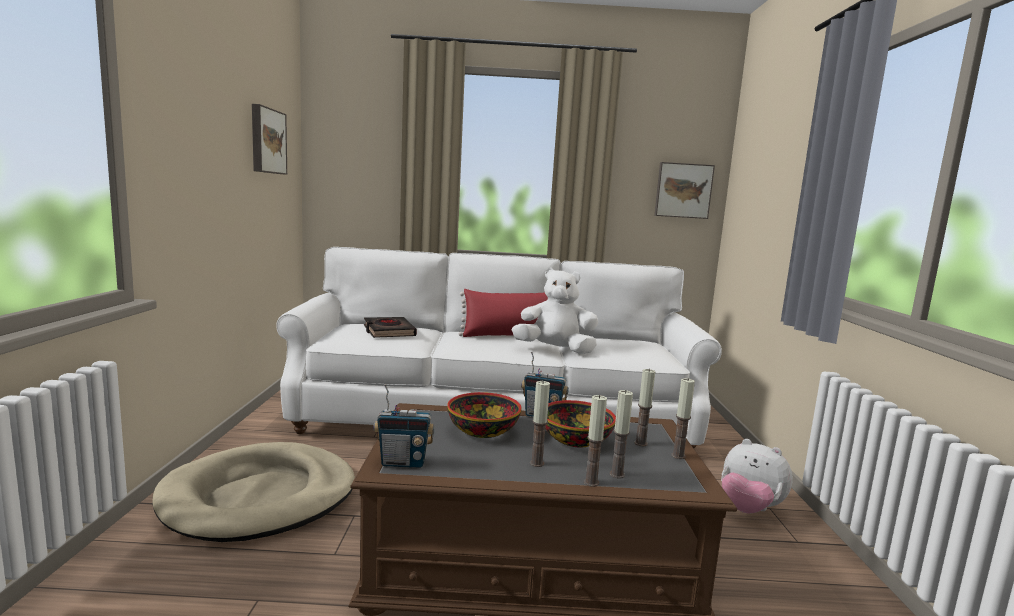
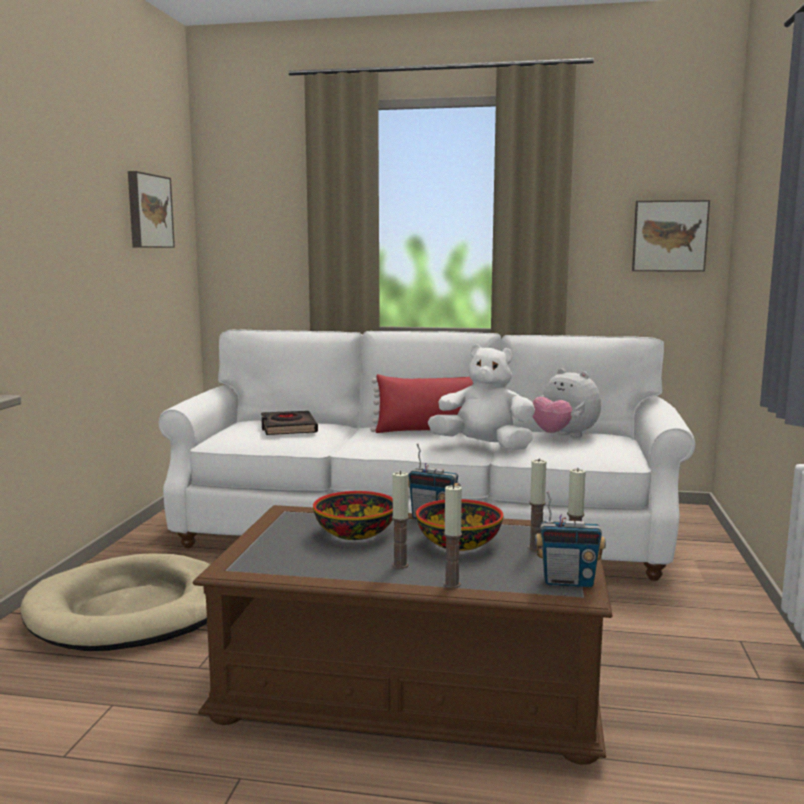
camera: 10 degrees right, 0 degrees up
(403, 462) = (254, 562): radio -> radio (568, 582)
(617, 474) = (487, 578): candle -> none
(749, 509) = (711, 641): plush toy -> plush toy (564, 436)

